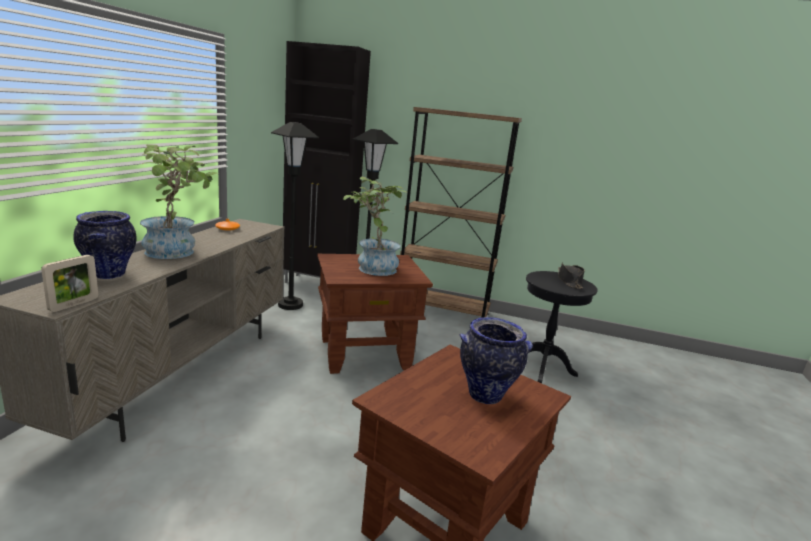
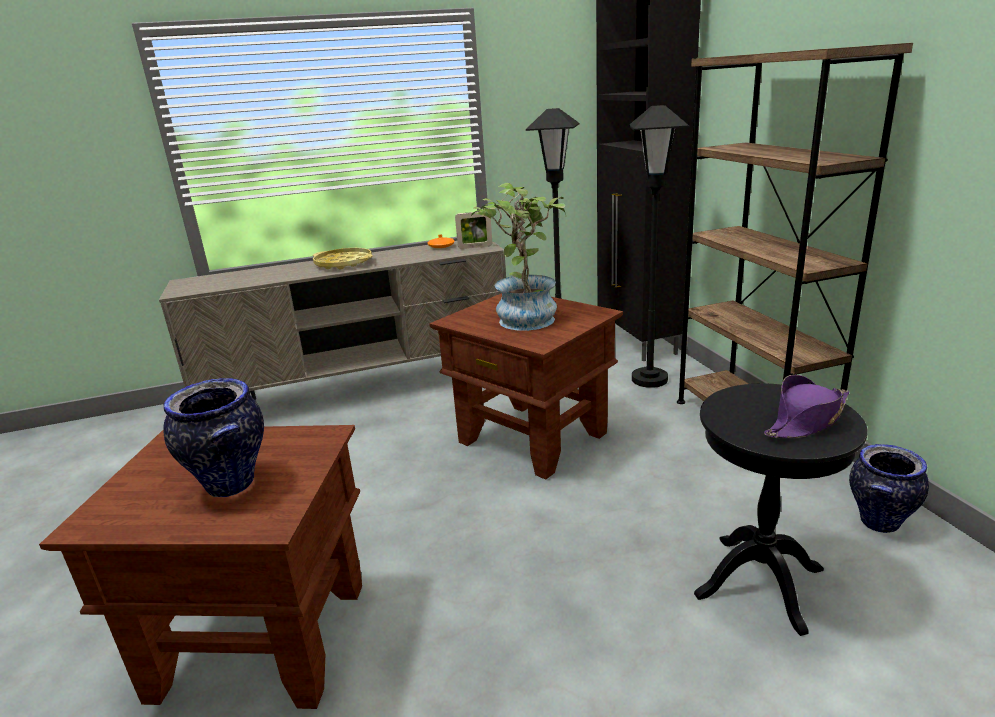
camera: 60 degrees right, 5 degrees up
(74, 304) = (187, 292): picture frame -> picture frame (475, 247)
(109, 275) = (256, 275): vase -> vase (879, 523)
(177, 252) = (343, 263): potted plant -> yellow tray
(569, 281) = (806, 421): black hat -> purple hat

